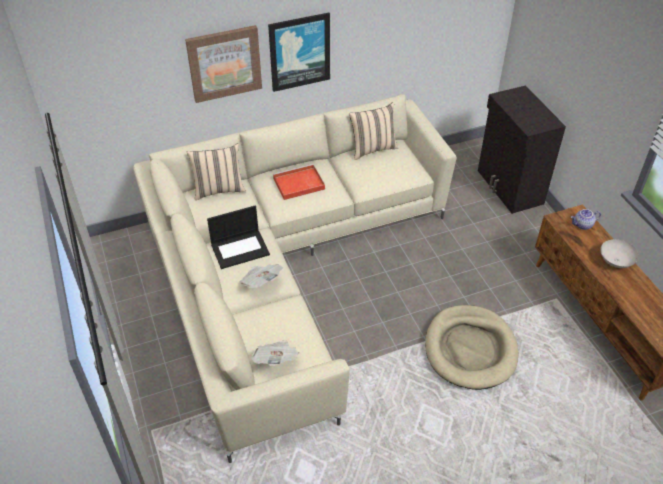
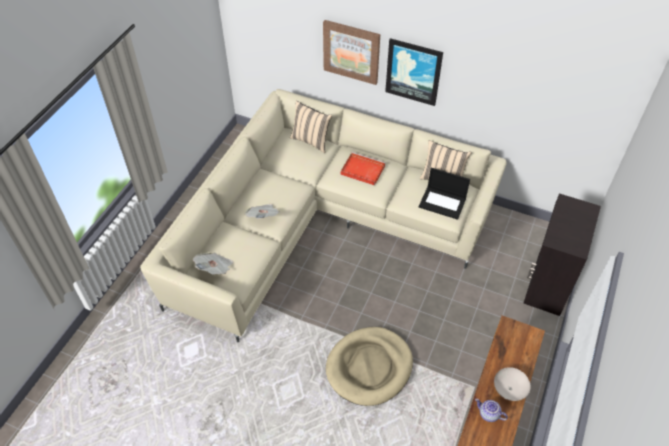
camera: 45 degrees right, 5 degrees up
(240, 249) = (277, 187): laptop -> laptop (443, 202)
(583, 225) = (522, 345): teapot -> teapot (488, 414)

